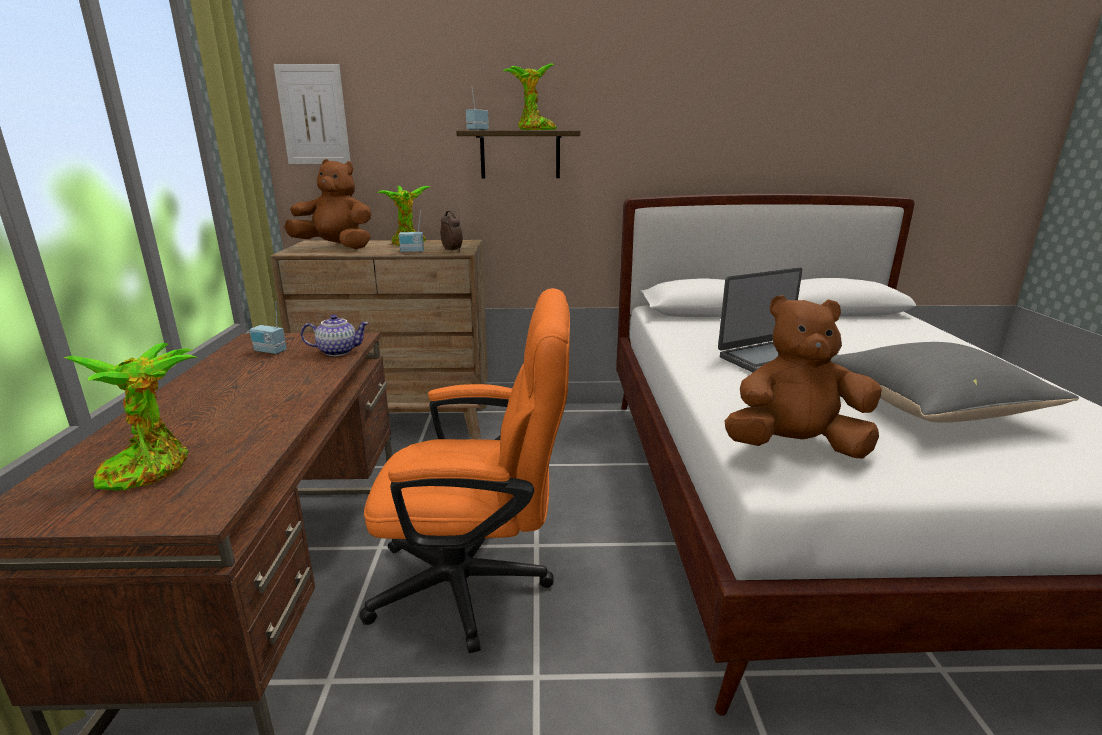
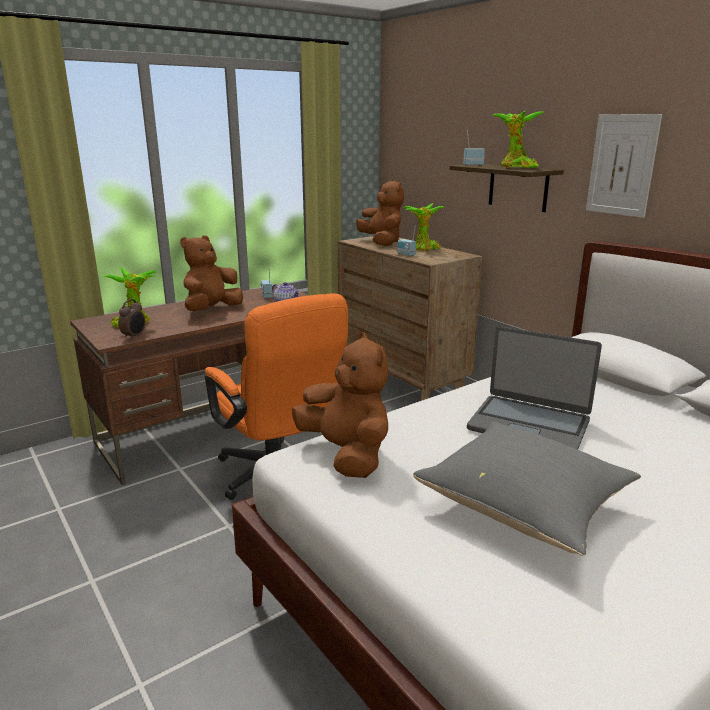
camera: 55 degrees right, 0 degrees up
(241, 394) = (212, 310): none -> brown plush toy
(313, 115) = (401, 146): picture -> picture (622, 165)
(452, 251) = (428, 260): alarm clock -> alarm clock (134, 336)

